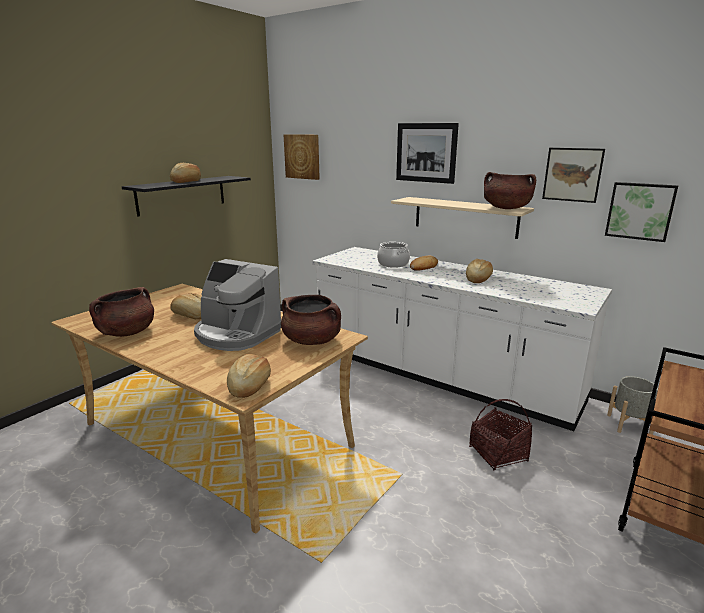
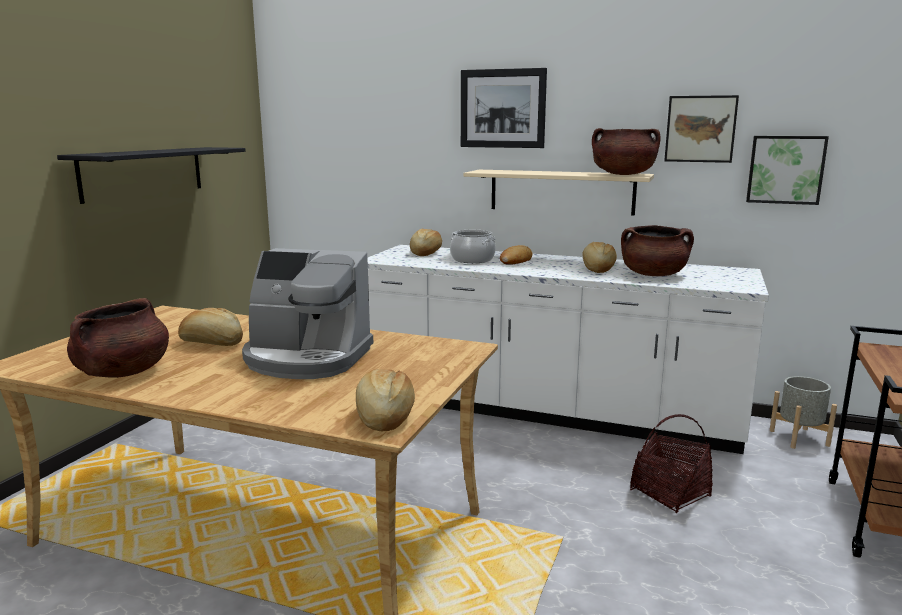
camera: 15 degrees left, 5 degrees down
(187, 181) = (156, 151): bread -> bread (425, 253)
(302, 156) = (312, 121): picture -> none
(312, 341) = (426, 356): brown cooking pot -> brown cooking pot (653, 275)

